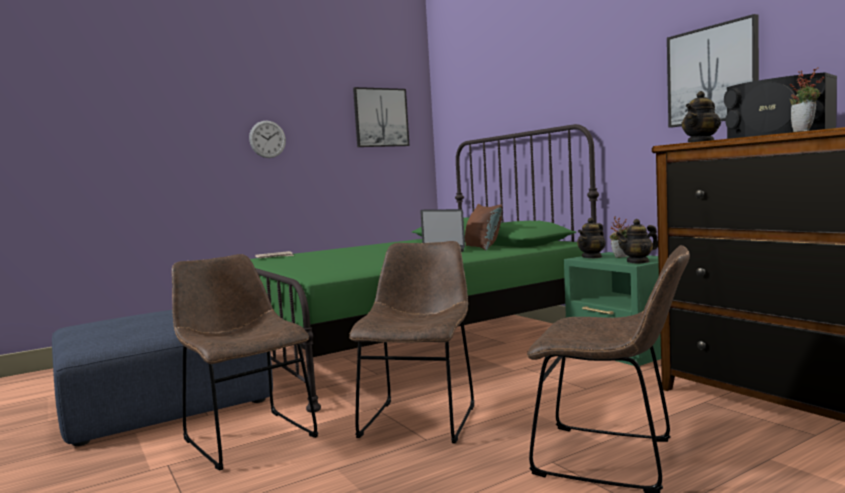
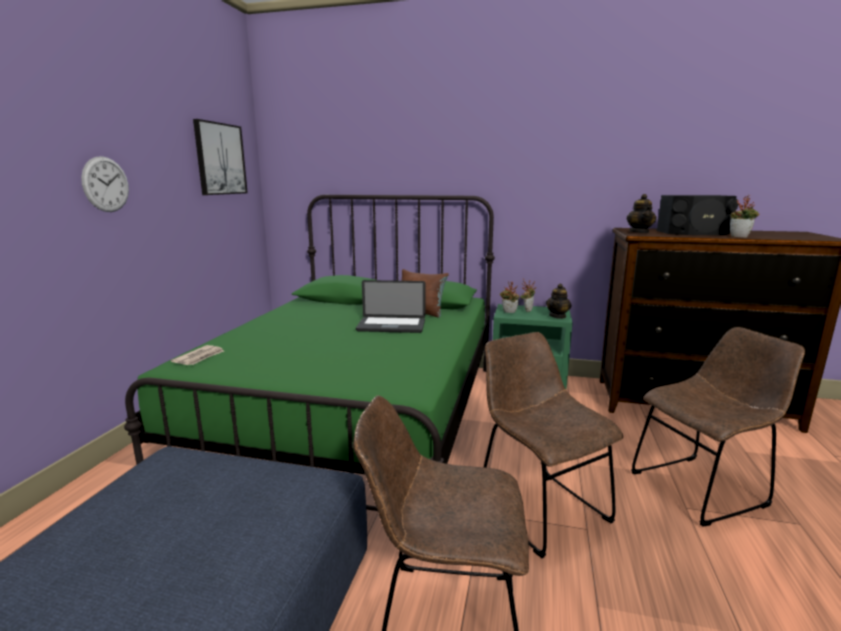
camera: 45 degrees left, 10 degrees up
(592, 257) = (508, 312): teapot -> potted plant
(712, 75) = (607, 174): picture -> none

